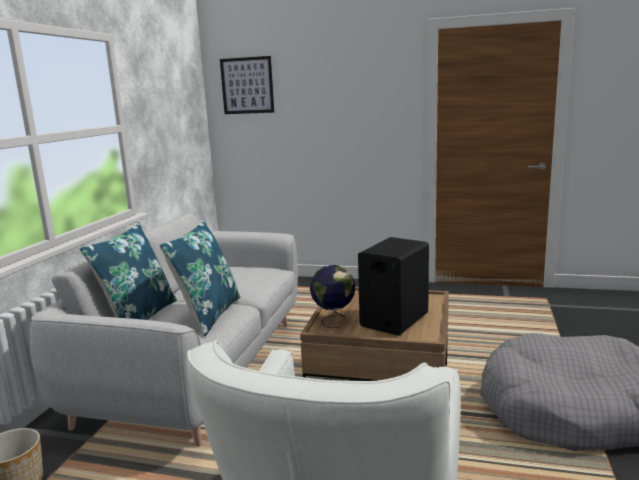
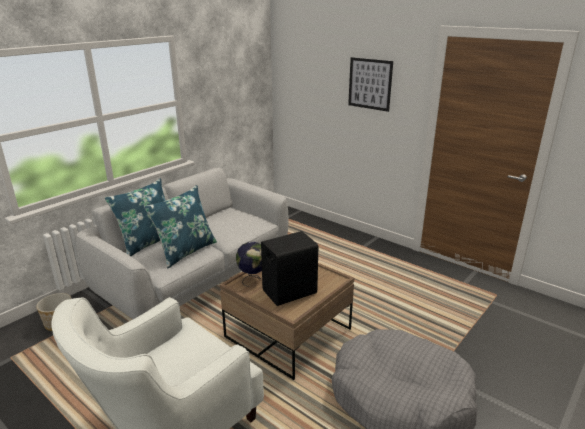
camera: 25 degrees right, 10 degrees up
(247, 85) = (299, 63): picture -> picture (370, 84)

